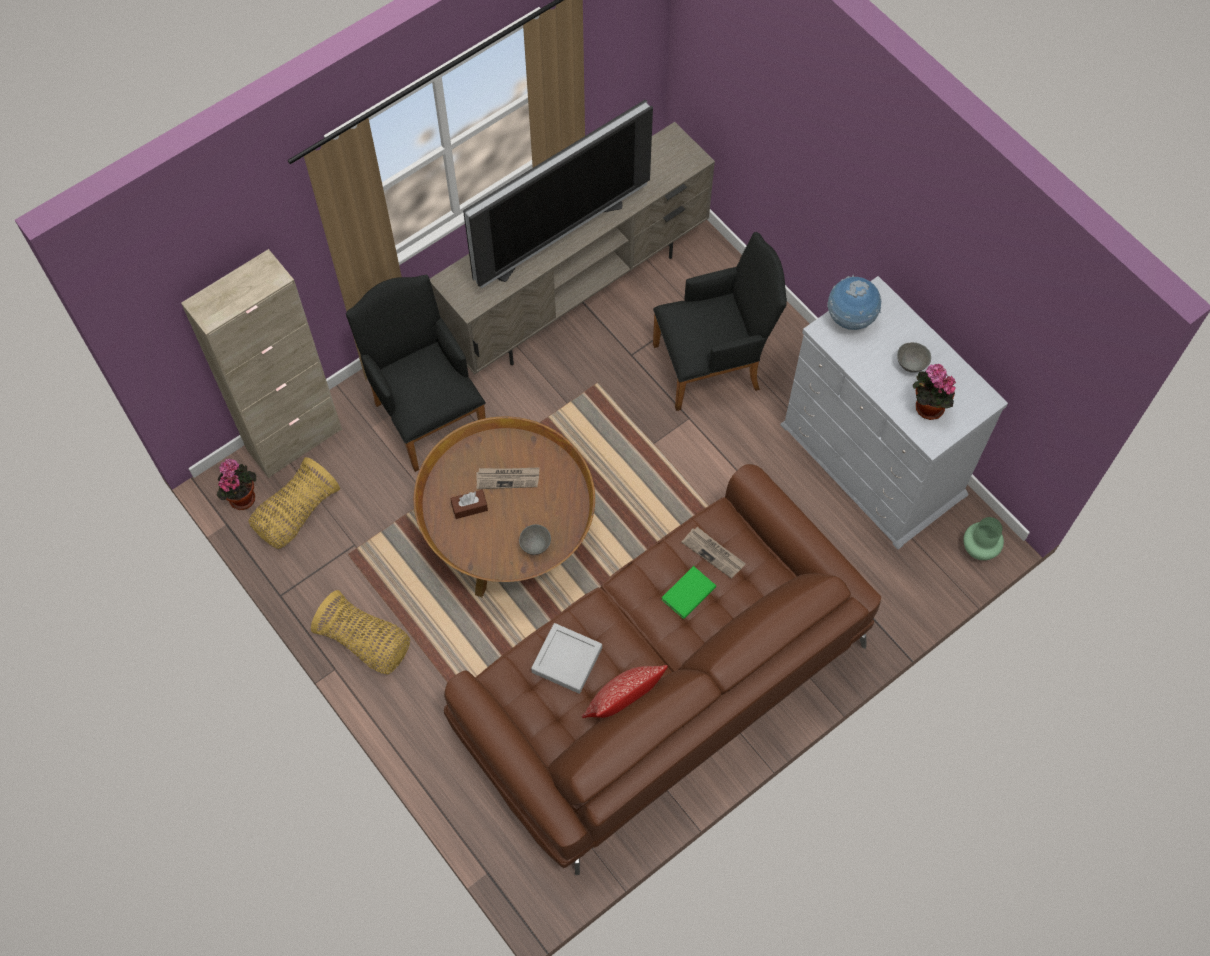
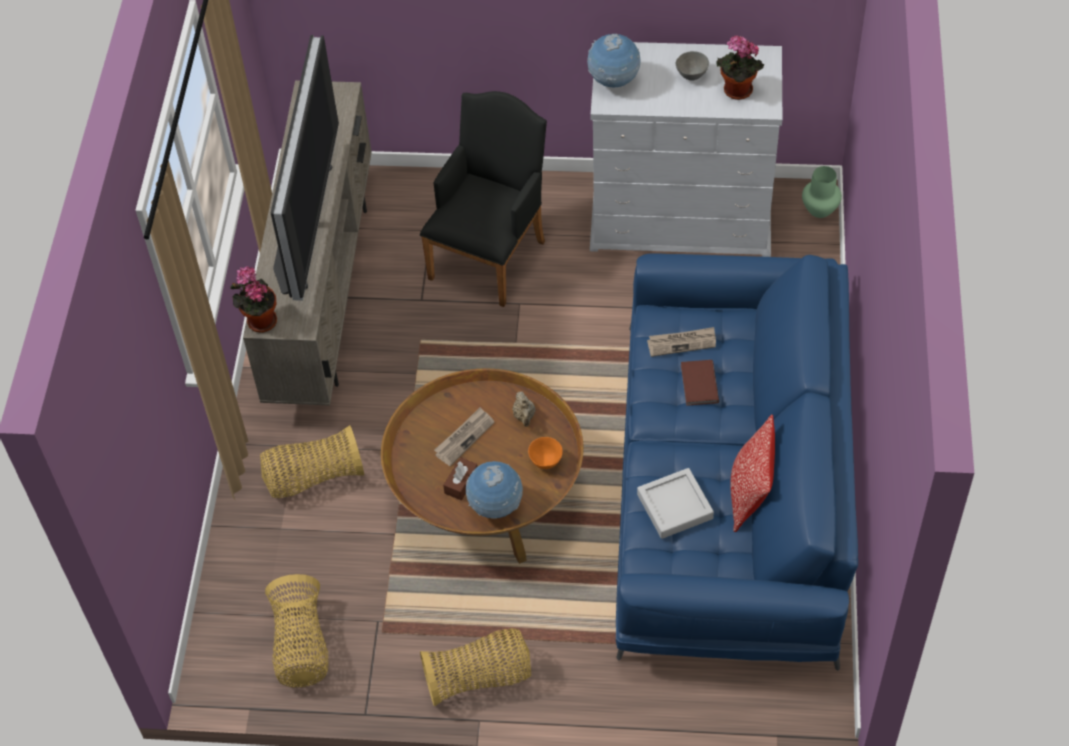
camera: 45 degrees left, 10 degrees down
(241, 496) = (236, 676): potted plant -> potted plant (259, 320)
(295, 440) = (227, 595): beige cabinet -> none
(427, 412) = (313, 477): black armchair -> basket
(470, 544) = (495, 506): none -> globe
(535, 546) = (546, 462): grey bowl -> orange bowl
(560, 502) = (524, 416): none -> beige teapot
(659, 684) = (728, 492): brown sofa -> blue sofa
(687, 593) = (698, 384): green book -> brown book

